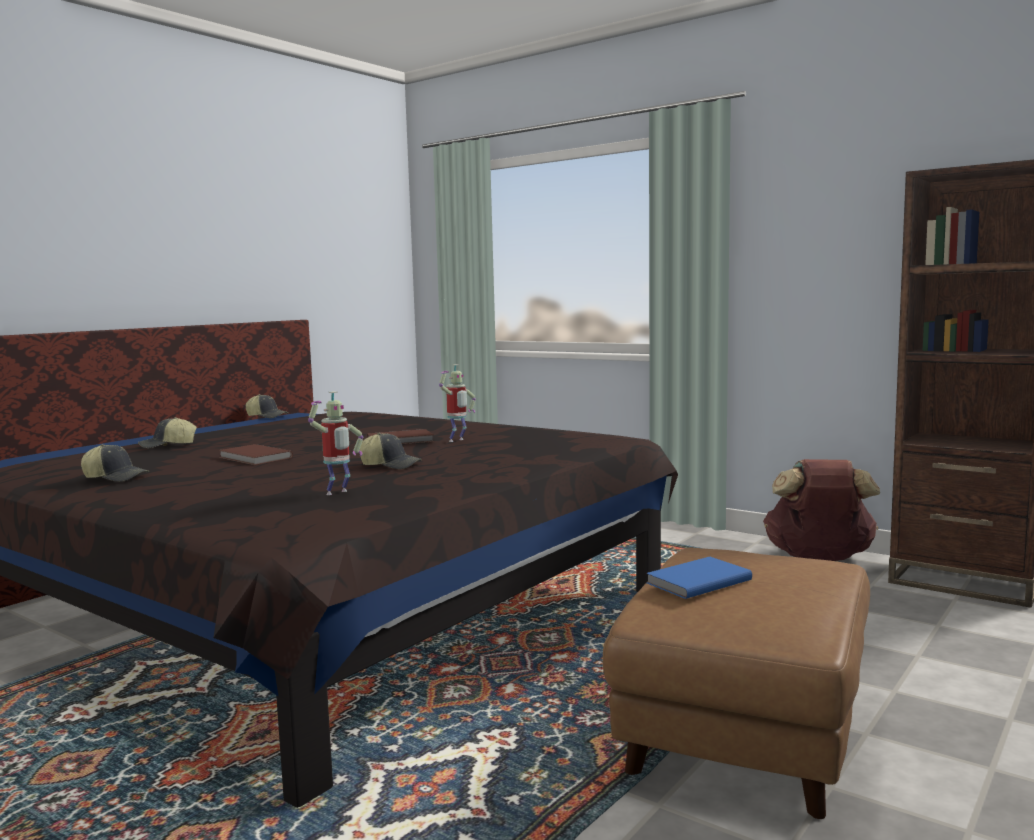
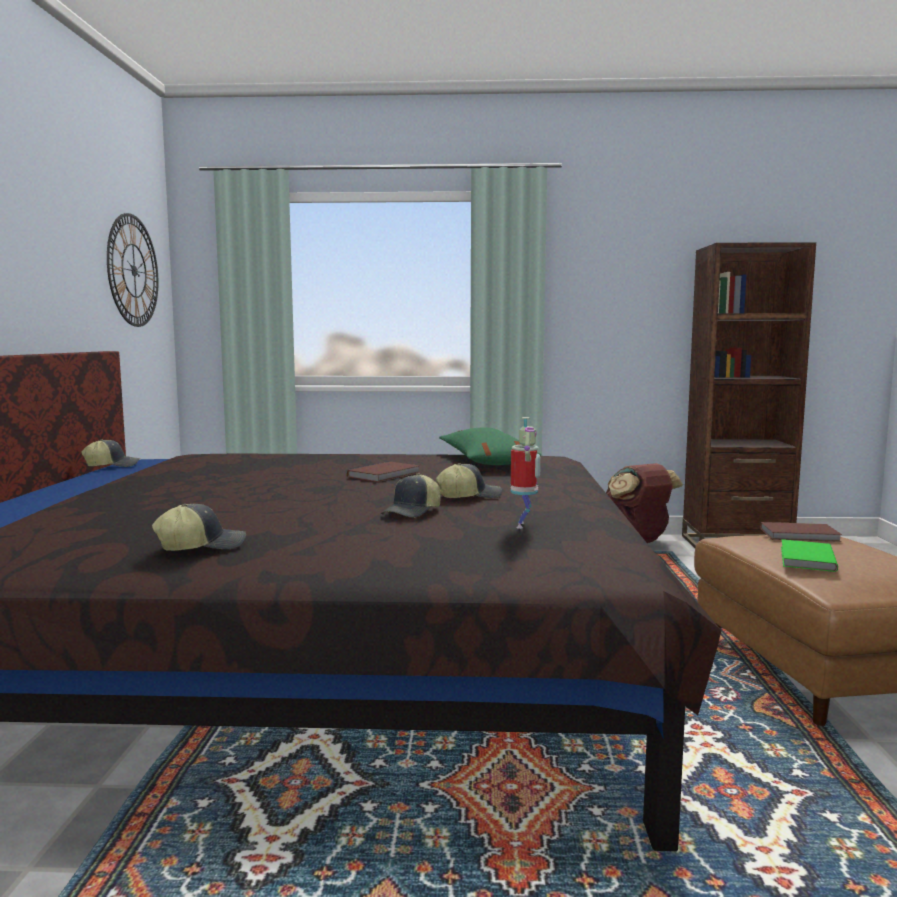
camera: 35 degrees left, 0 degrees up
(167, 446) = (122, 506): cap -> cap (413, 513)
(254, 458) = (295, 506): brown book -> brown book (800, 535)
(352, 247) = (133, 270): none -> wall clock
(457, 441) = (439, 470): toy robot -> none
(528, 437) = (486, 461): none -> green pillow
(696, 581) = (805, 559): blue book -> green book

